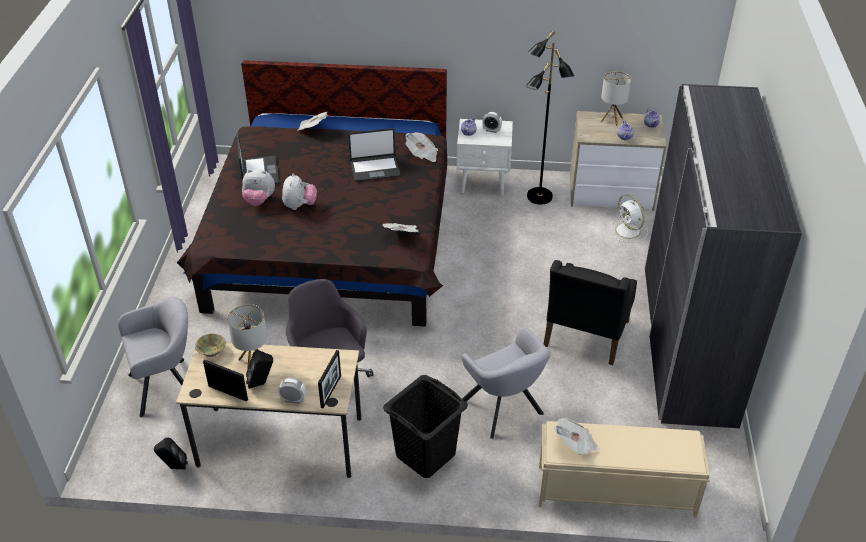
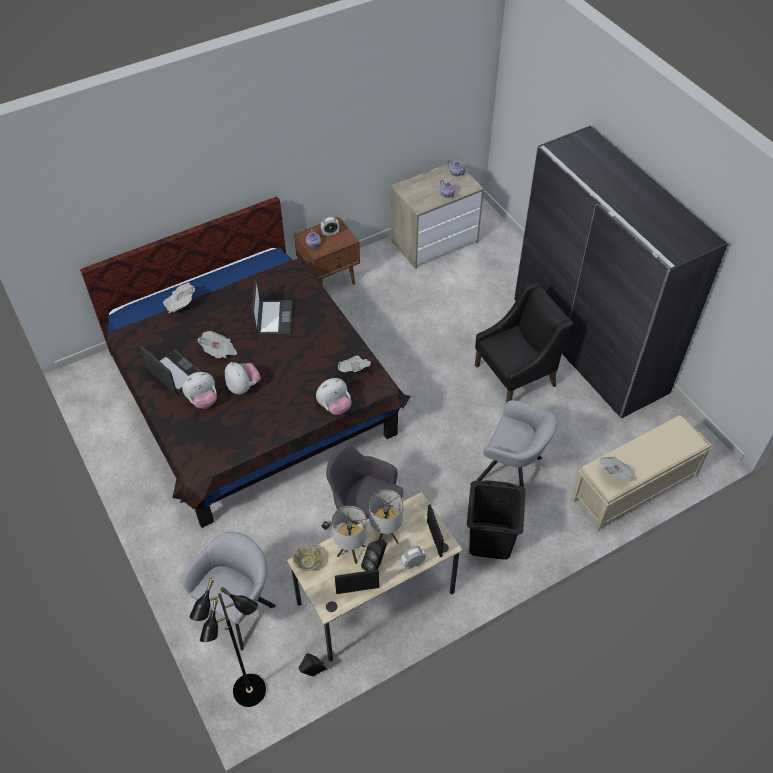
camera: 35 degrees left, 10 degrees up
(357, 254) = (334, 406): none -> plush toy
(375, 168) = (273, 318): laptop -> laptop turned 45 degrees counterclockwise
(422, 155) = (299, 285): newspaper -> newspaper (219, 351)
(484, 182) = (330, 279): white nightstand -> brown nightstand
(539, 197) = (384, 272): black floor lamp -> black floor lamp (249, 692)
(585, 334) = (516, 375): black armchair -> black armchair turned 105 degrees counterclockwise
(611, 119) = (424, 182): table lamp -> table lamp (386, 535)
(628, 231) = (474, 270): white fan -> none

